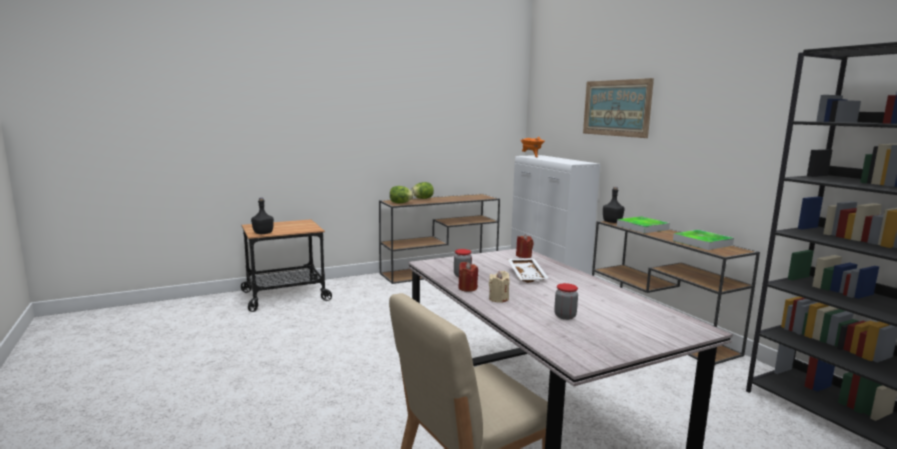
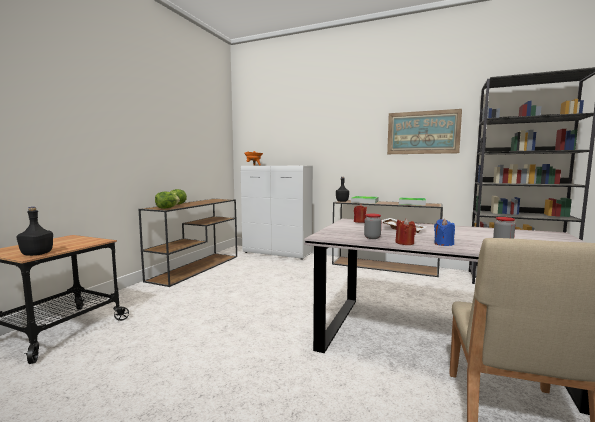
camera: 40 degrees left, 5 degrees down
(498, 299) = (443, 244): beige candle -> blue candle
(616, 108) = (322, 126): picture -> picture (422, 132)

